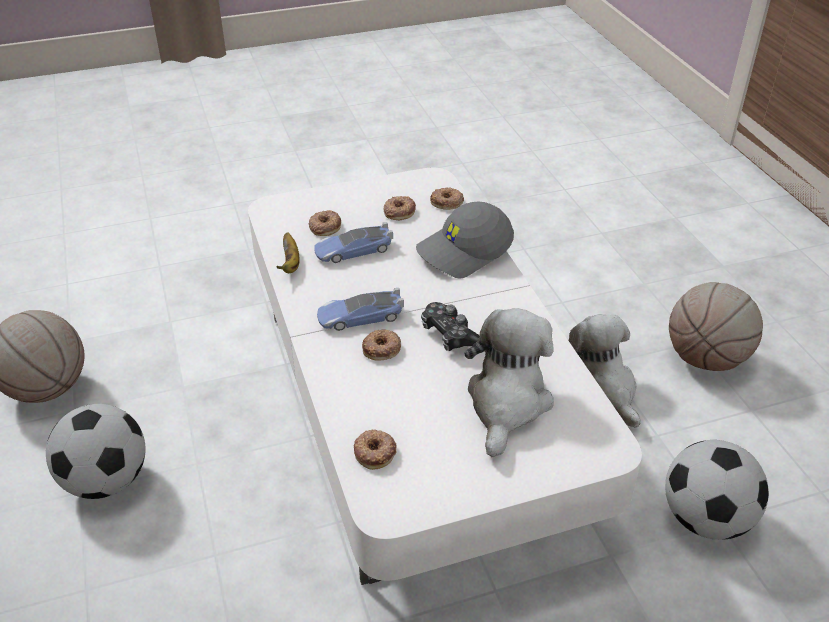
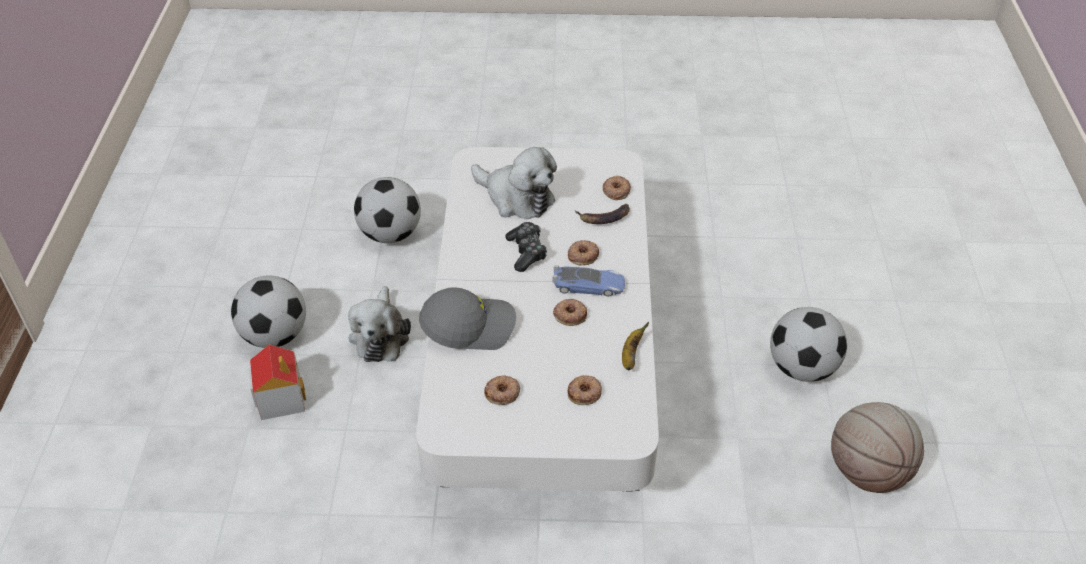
camera: 160 degrees left, 5 degrees up
(353, 250) = (568, 355): toy car -> none
(376, 406) = (604, 217): none -> banana
(447, 202) = (448, 392): donut -> donut (570, 314)
(507, 403) = (516, 198): plush toy -> plush toy turned 90 degrees counterclockwise
(641, 309) = (281, 398): none -> toy house
(706, 359) = (275, 336): basketball -> football

